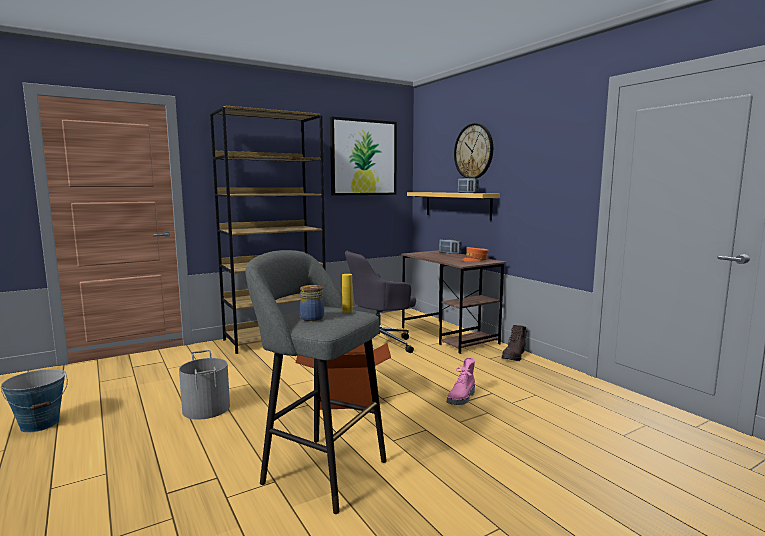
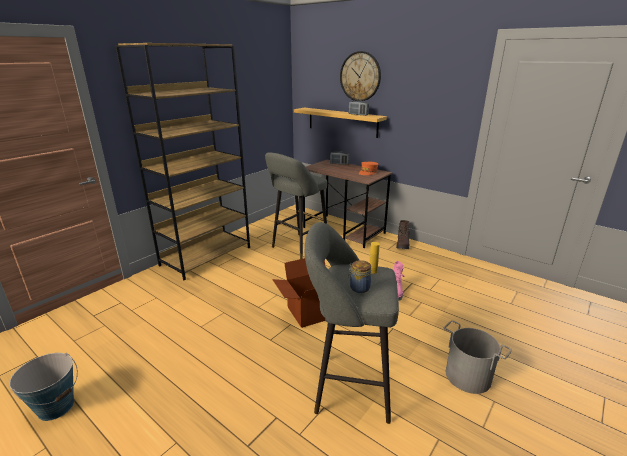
camera: 20 degrees left, 15 degrees up
(207, 408) = (208, 348): grey bucket -> grey bucket (468, 375)
(363, 157) = (255, 78): picture -> none
(379, 343) = (298, 248): grey office chair -> grey stool

